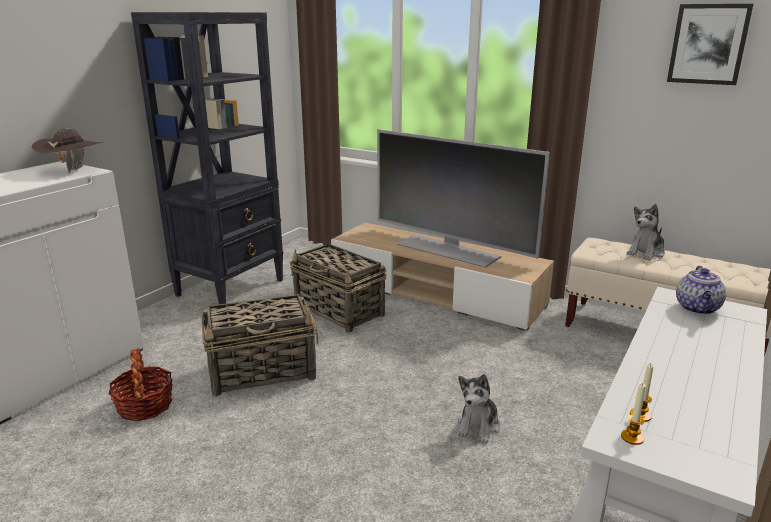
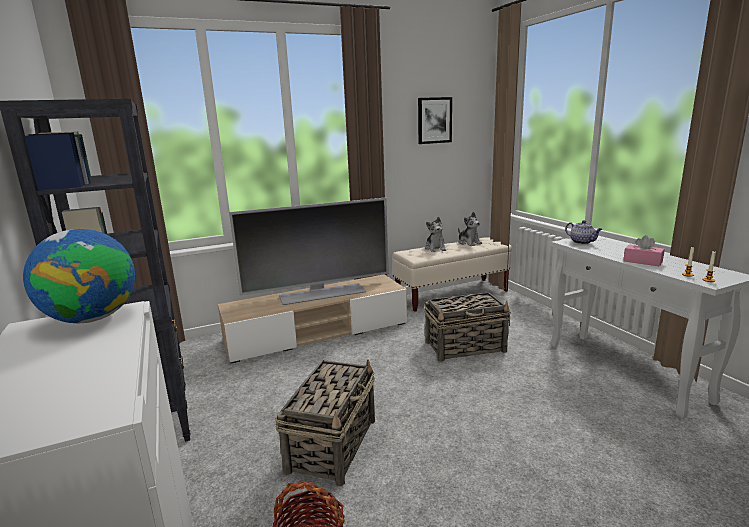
camera: 55 degrees left, 5 degrees down
(73, 170) = (92, 318): brown hat -> globe
(339, 311) = (285, 377): basket -> basket (466, 347)
(478, 426) = (490, 375): plush toy -> plush toy (469, 243)
(661, 368) = (642, 261): none -> pink tissue box

